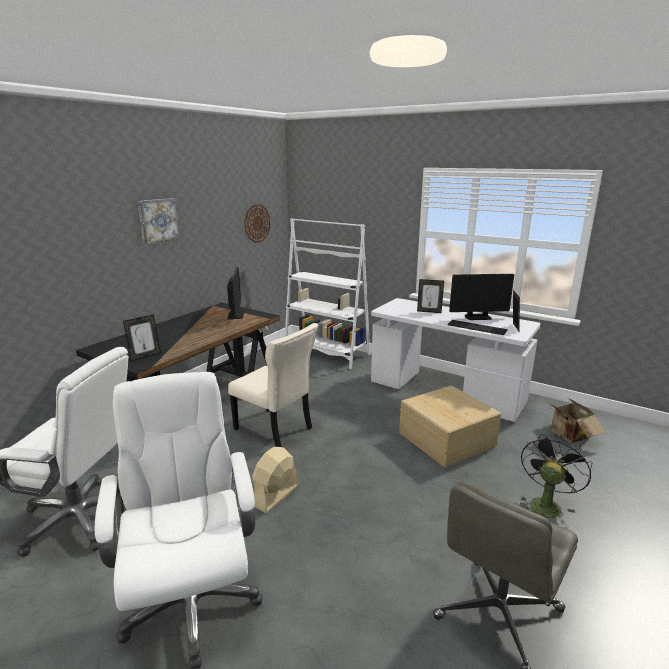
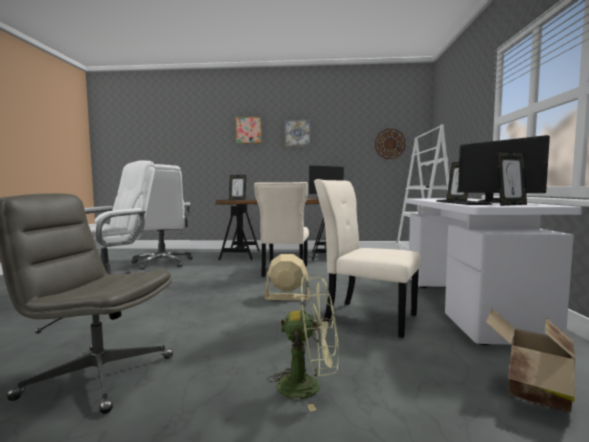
camera: 60 degrees right, 15 degrees down
(81, 223) = (249, 130): none -> picture
(276, 495) = (210, 285): beige fan -> beige fan (287, 297)
(446, 438) = (366, 317): beige storage box -> beige chair
(545, 503) = (309, 386): black fan -> green fan

